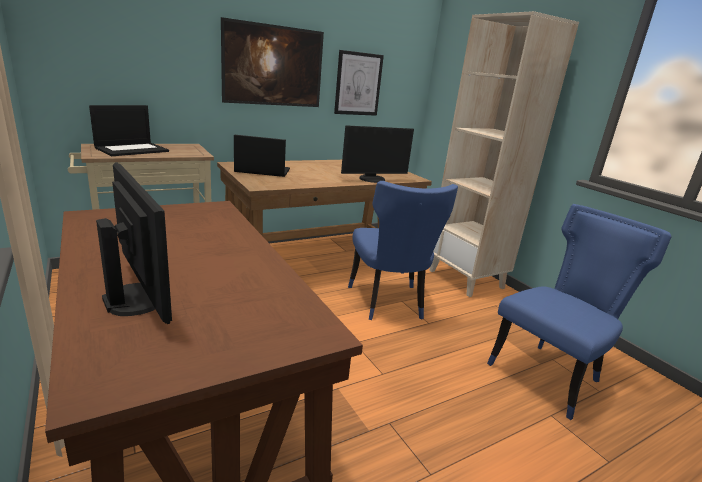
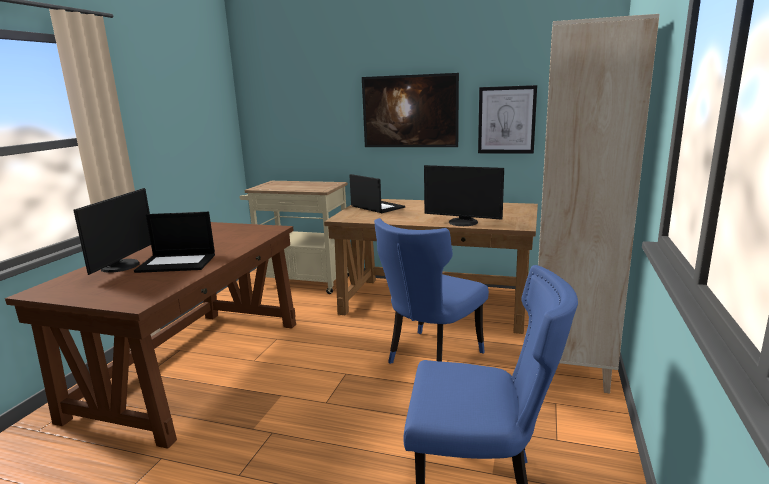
camera: 50 degrees right, 5 degrees down
(132, 149) = (288, 185): laptop -> laptop (178, 263)

